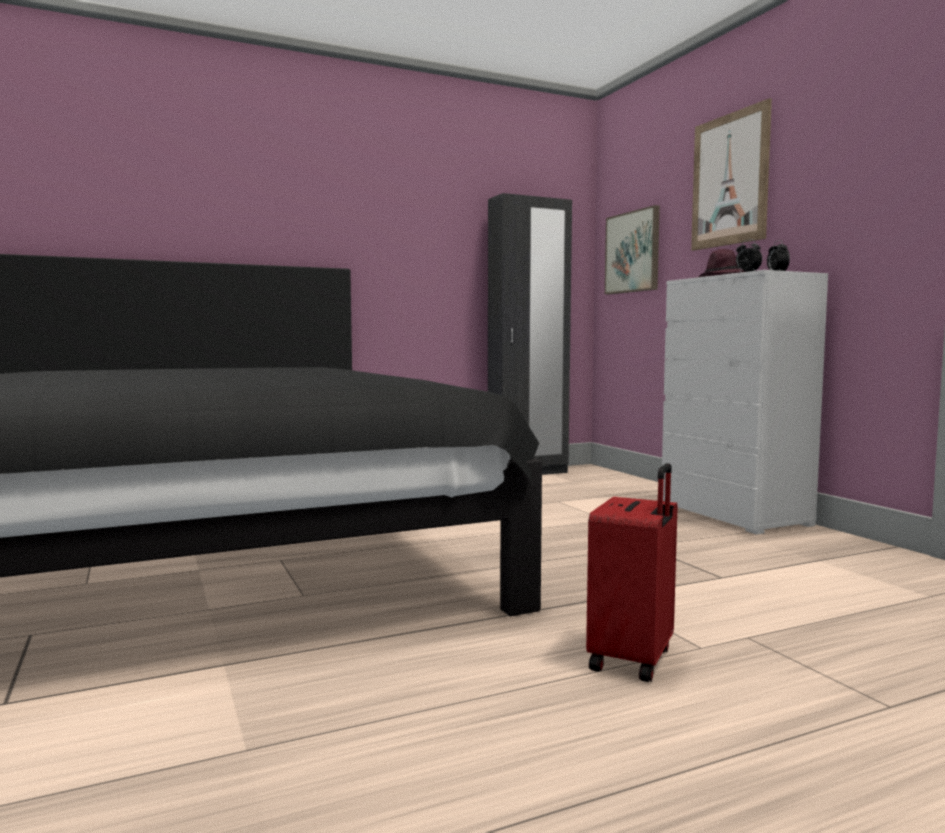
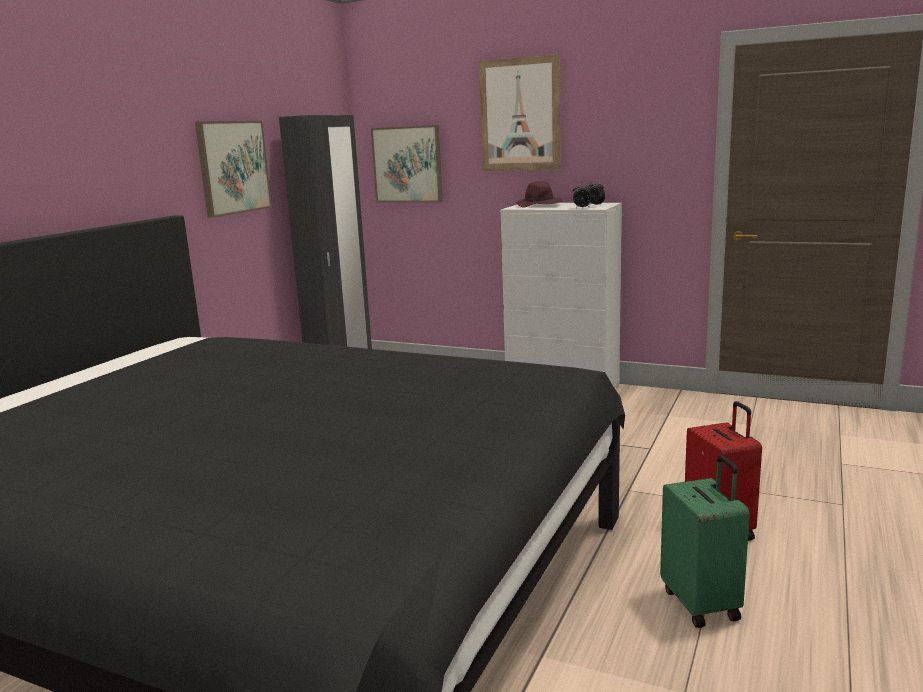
camera: 40 degrees left, 10 degrees up
(426, 239) = (233, 167): none -> picture
(446, 702) = (702, 604): none -> green suitcase

